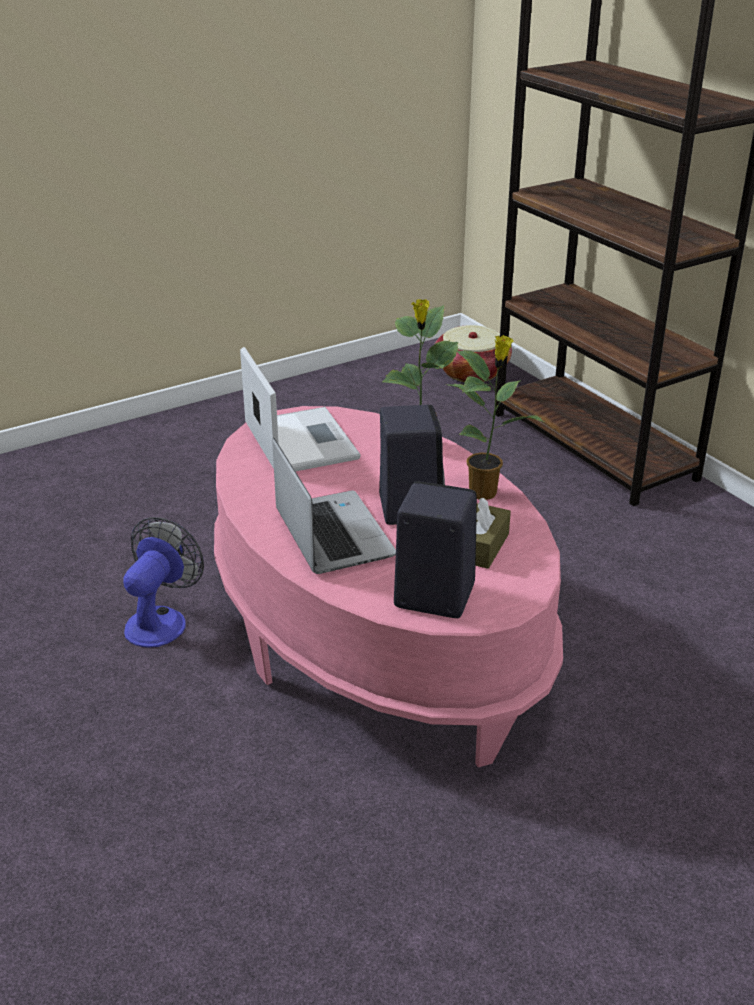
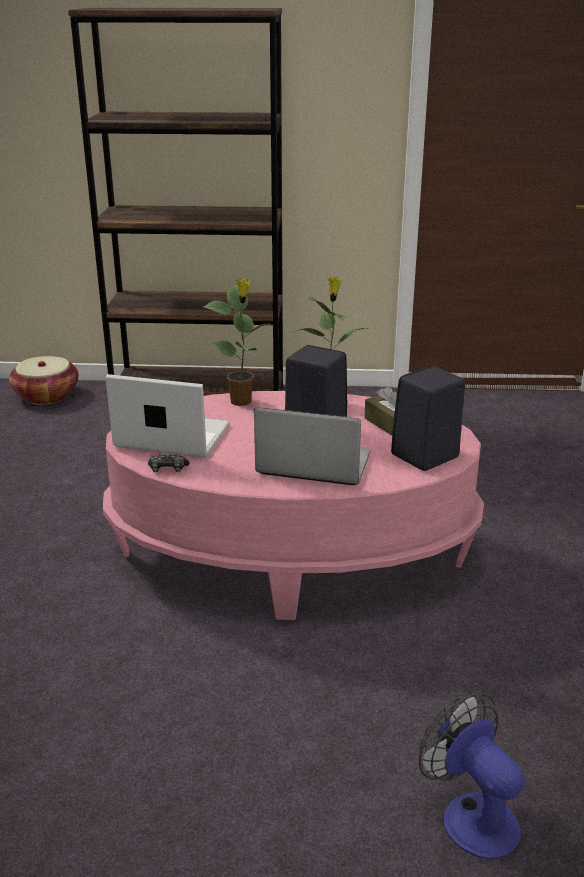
camera: 55 degrees left, 5 degrees down
(161, 620) = (153, 645): fan -> fan (470, 814)
(237, 465) = (168, 469): none -> game controller

